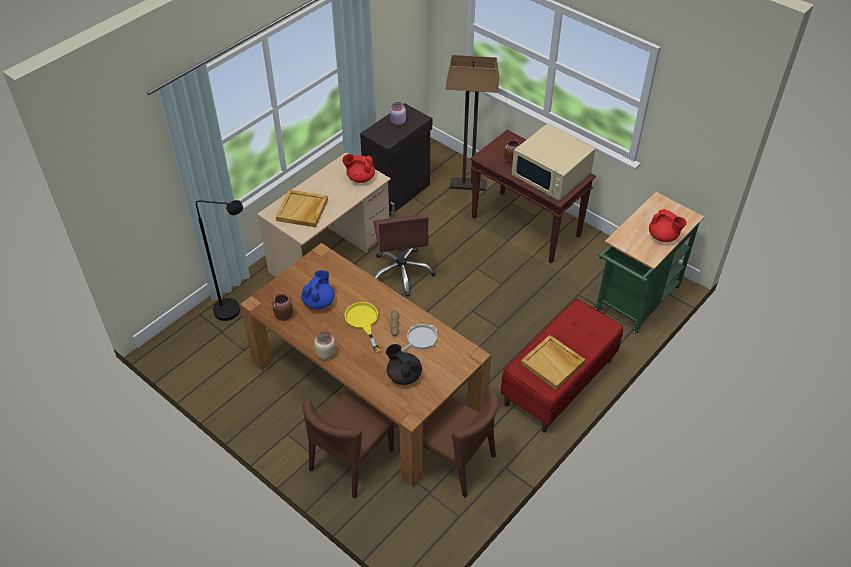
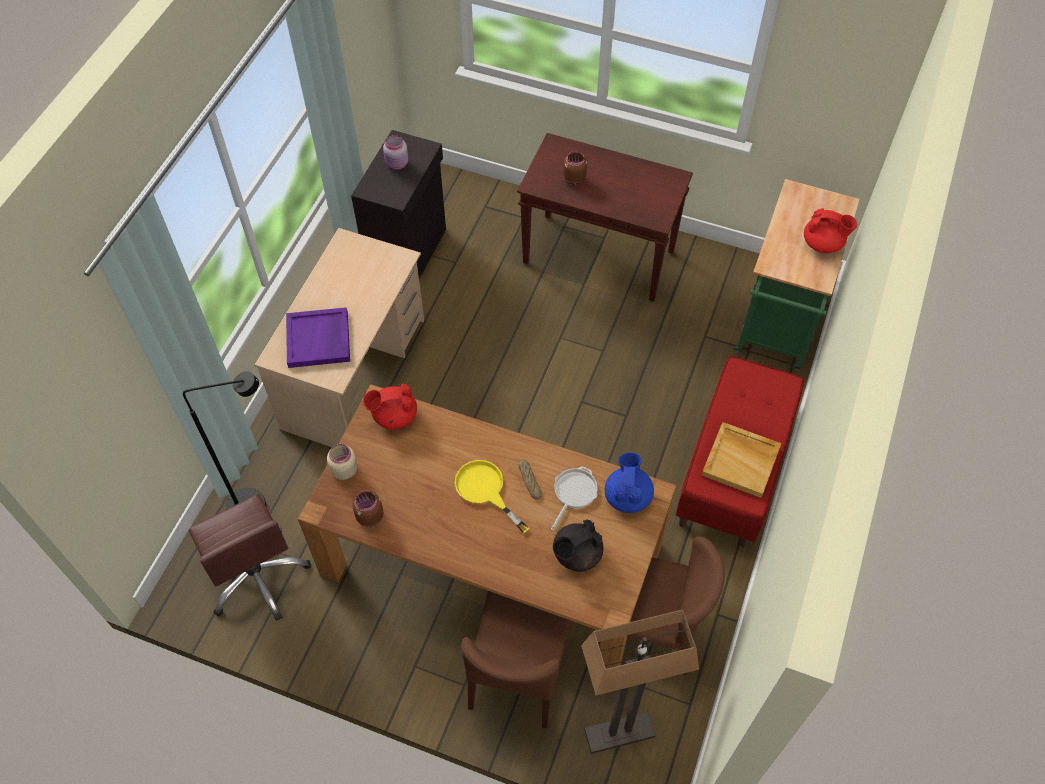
camera: 20 degrees left, 10 degrees up
(302, 210) = (319, 340): beige tray -> purple tray
(319, 301) = (409, 479): blue teapot -> blue teapot (627, 496)
(326, 353) = (456, 556): beige jar -> beige jar (344, 469)
(360, 178) = (378, 264): red teapot -> red teapot (394, 416)
(402, 272) = (465, 373): brown office chair -> brown office chair (258, 576)
(403, 375) = (576, 554): black teapot -> black teapot turned 60 degrees counterclockwise
(467, 185) = (496, 216): floor lamp -> floor lamp (619, 734)
(551, 175) = (636, 188): beige microwave -> none

